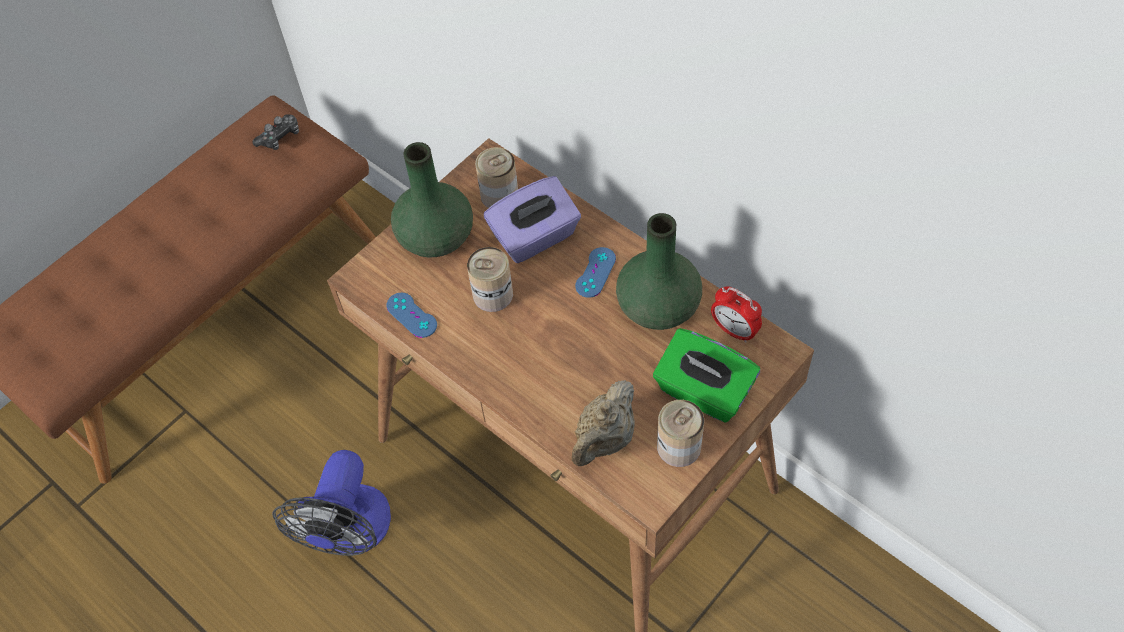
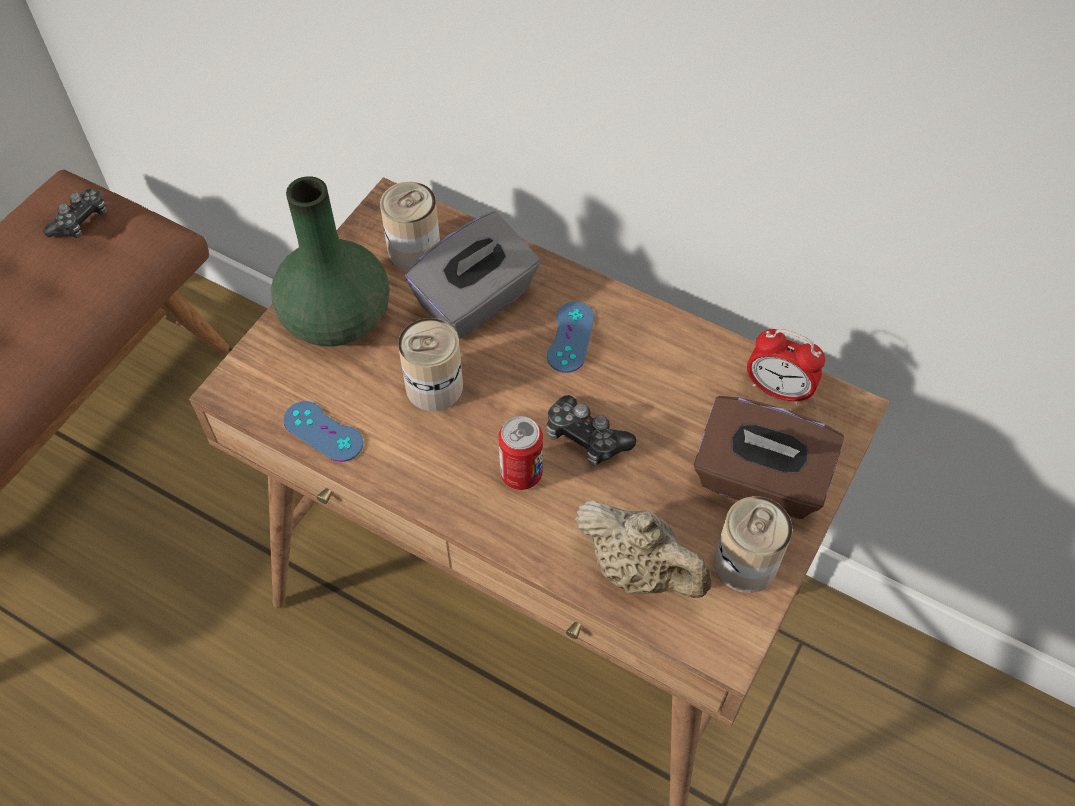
camera: 15 degrees left, 0 degrees up
(351, 533) = (257, 738): fan -> none
(535, 237) = (476, 300): purple tissue box -> grey tissue box
(539, 363) = (521, 473): none -> can
(589, 345) = (585, 438): none -> game controller
(604, 440) = (639, 570): beige teapot -> beige teapot turned 75 degrees counterclockwise
(658, 305) = (667, 370): green vase -> none
(703, 392) = (758, 481): green tissue box -> brown tissue box

